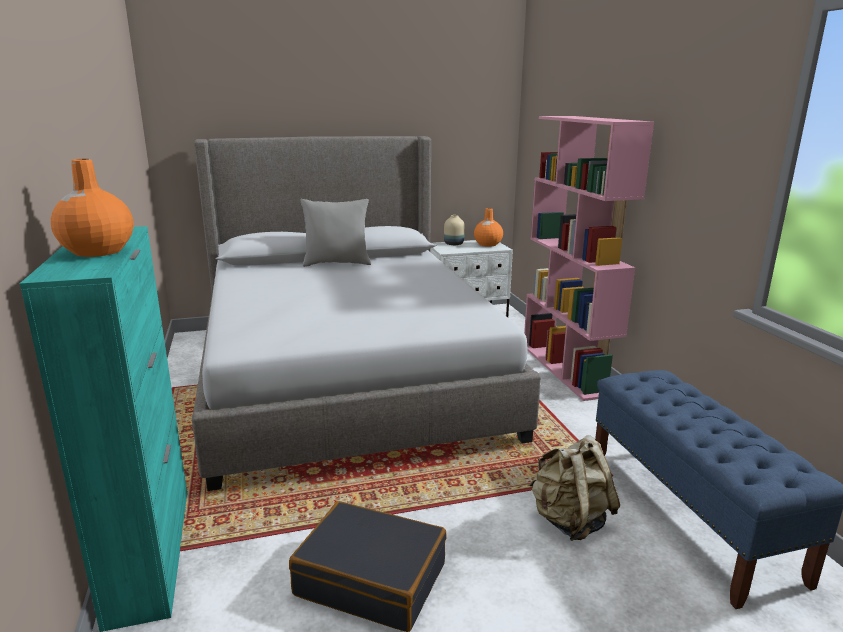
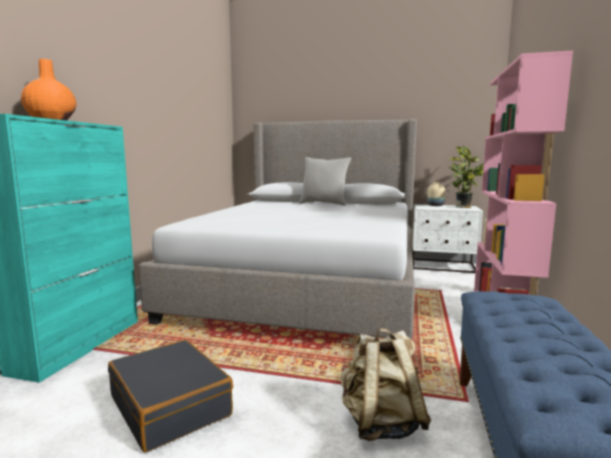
camera: 30 degrees right, 10 degrees down
(487, 244) = (464, 207): orange vase -> potted plant

